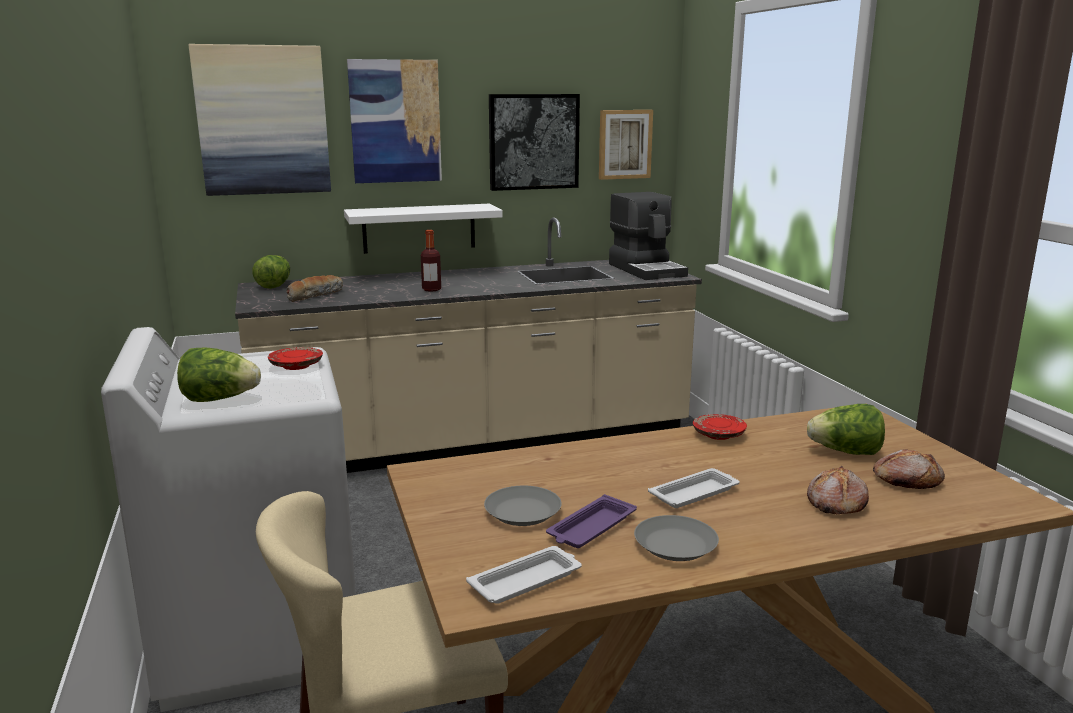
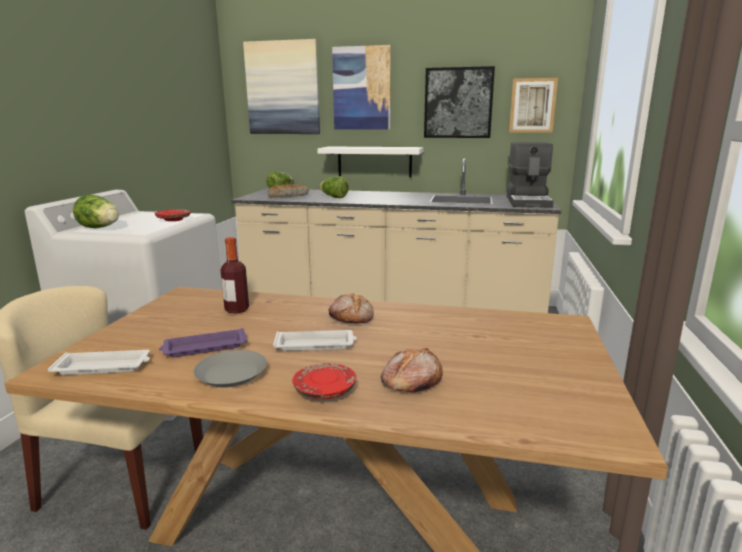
camera: 30 degrees right, 0 degrees up
(431, 289) = (357, 199): bottle -> bottle (237, 310)
(523, 512) = (187, 328): grey plate -> none
(718, 435) = (411, 312): red plate -> red plate (324, 391)
(845, 452) = (495, 346): lettuce -> lettuce (334, 197)
(906, 480) = (513, 381): bread -> bread (352, 317)

